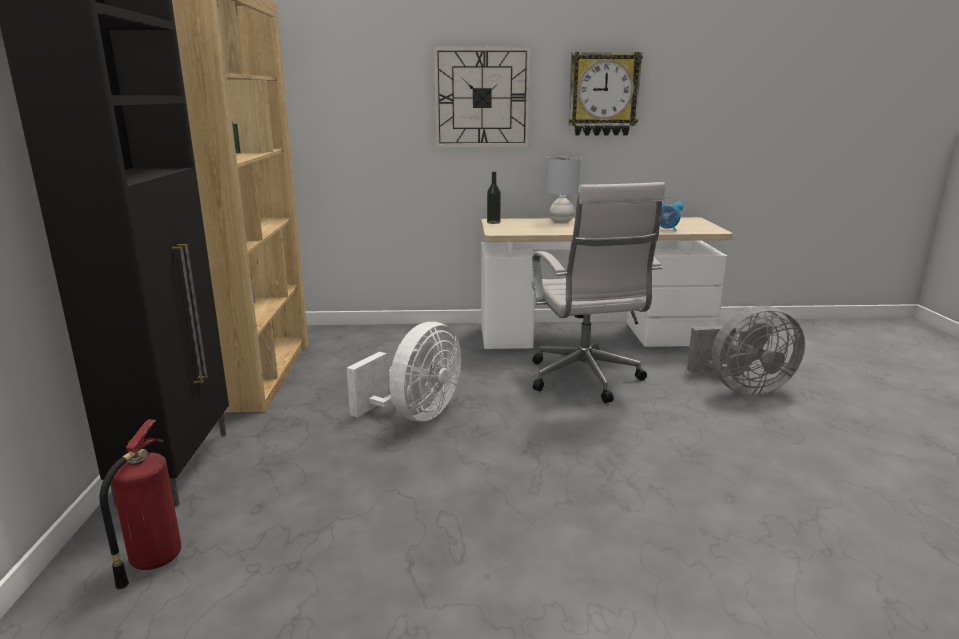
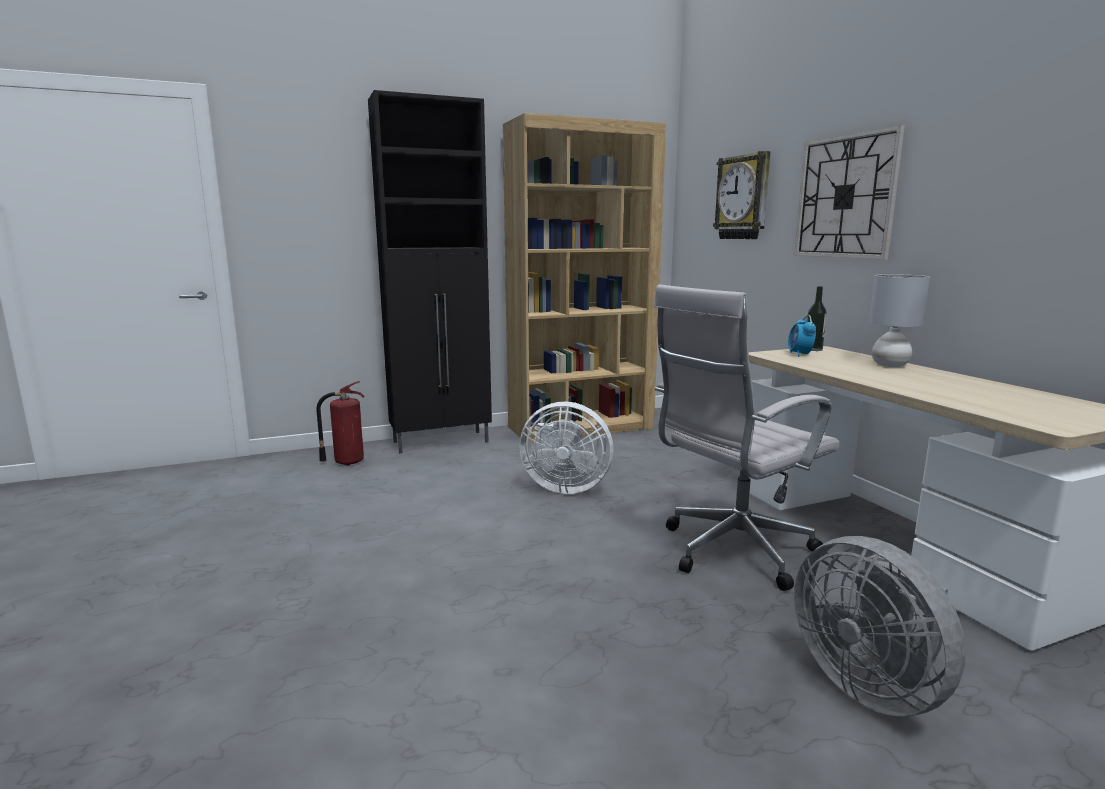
camera: 70 degrees right, 5 degrees down
(603, 94) = (999, 182): wall clock -> wall clock (743, 197)
(666, 229) = (972, 403): alarm clock -> alarm clock (799, 354)

